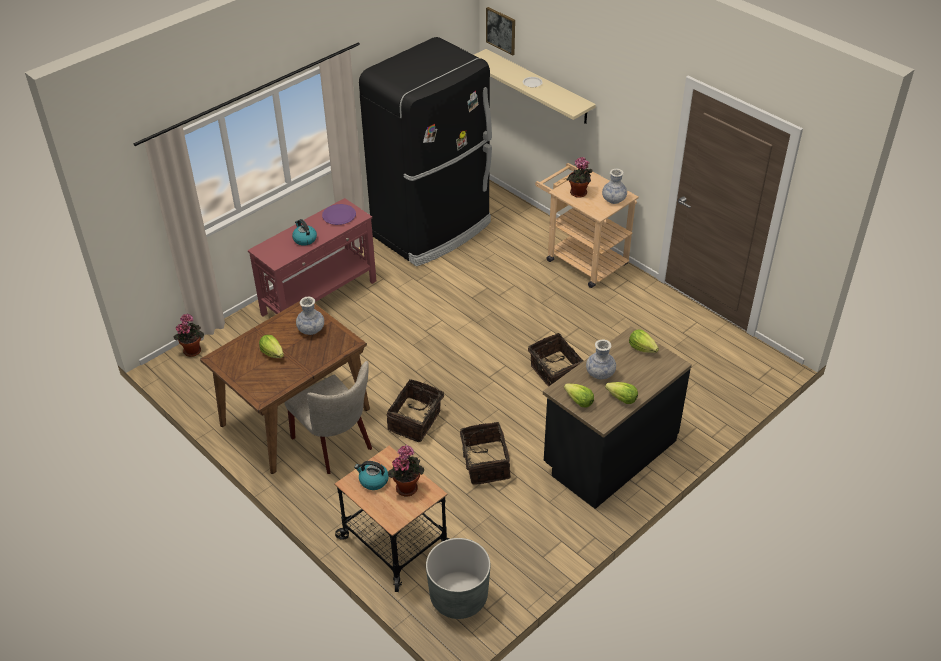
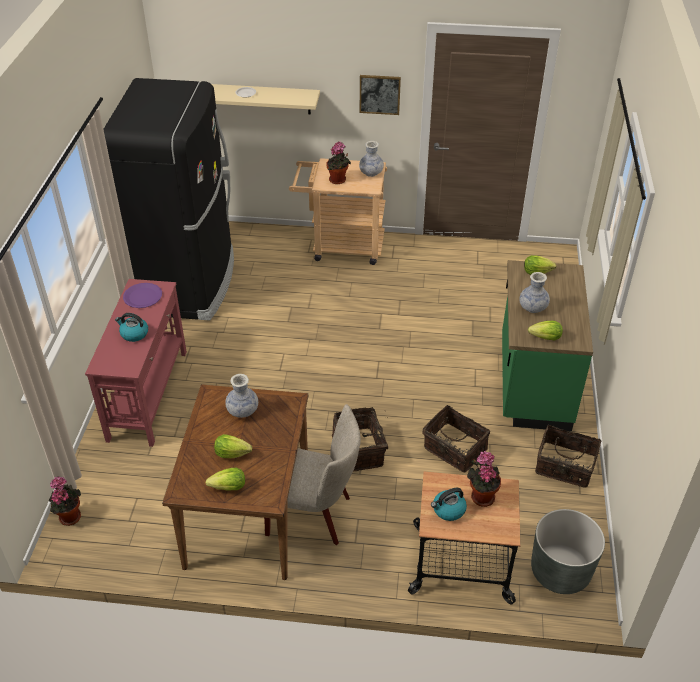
camera: 40 degrees left, 0 degrees up
(501, 30) = (184, 54): picture -> picture (379, 94)
(555, 373) = (423, 345): basket -> basket (564, 467)
(609, 453) = (532, 383): black counter -> green counter
(622, 399) = (571, 318): lettuce -> lettuce (229, 487)

